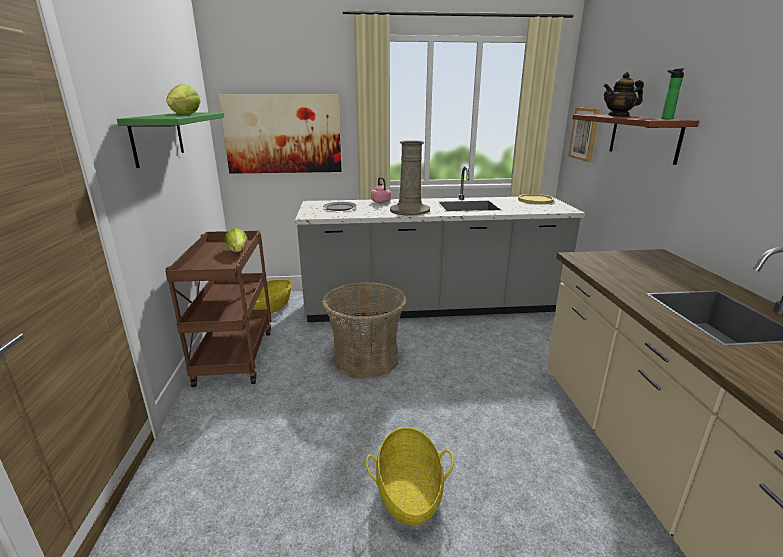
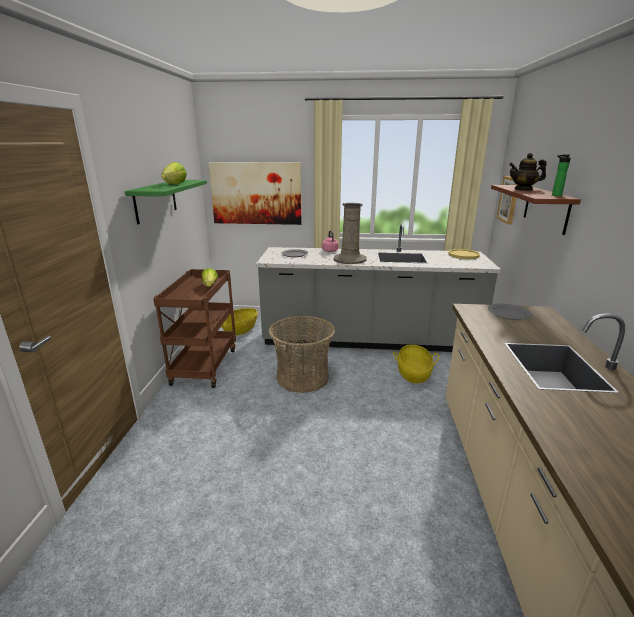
camera: 10 degrees right, 0 degrees up
(409, 491) = (307, 478): basket -> basket (413, 373)
(627, 259) = (509, 313): none -> grey plate

